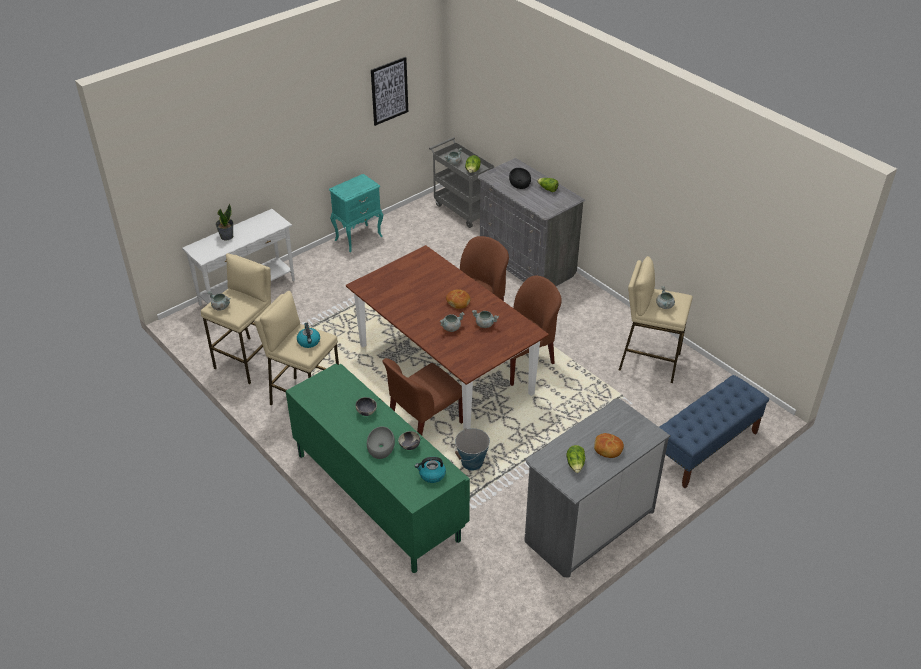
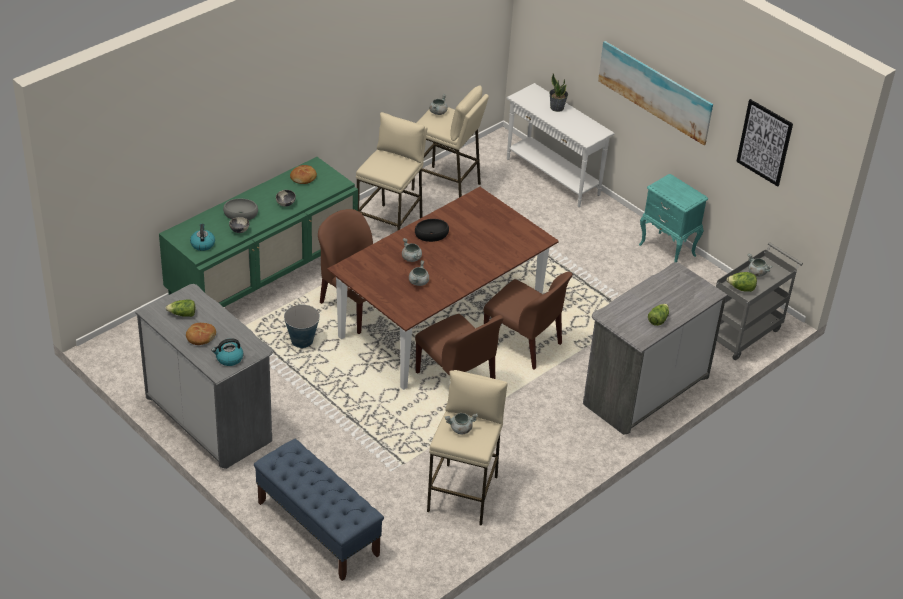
camera: 85 degrees right, 0 degrees up
(295, 139) = (656, 91): none -> picture
(309, 342) = (387, 167): kettle -> kettle (229, 358)
(458, 302) = (456, 263): bread -> bread (303, 178)
(519, 182) = (669, 296): black bowl -> black bowl (431, 234)

